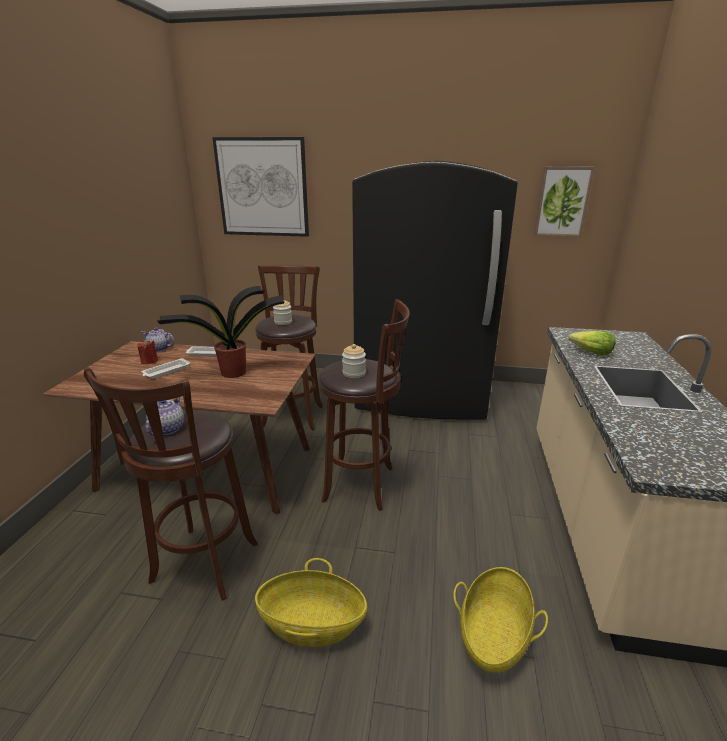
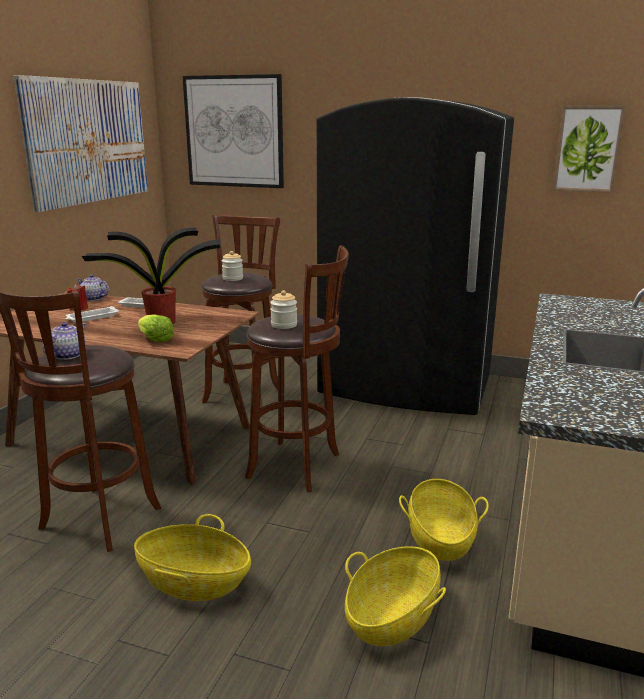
camera: 10 degrees right, 5 degrees down
(135, 201) = (88, 141): none -> picture
(502, 544) = (440, 538): none -> basket
(591, 352) = (571, 318): lettuce -> lettuce (155, 339)

